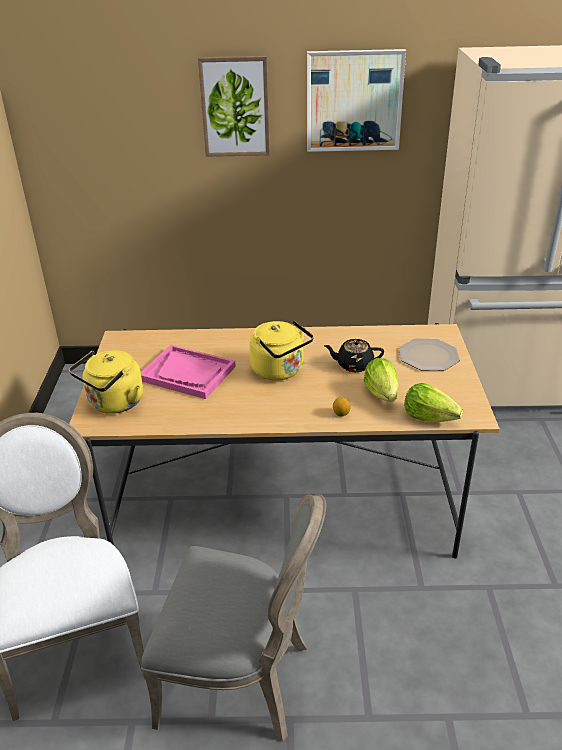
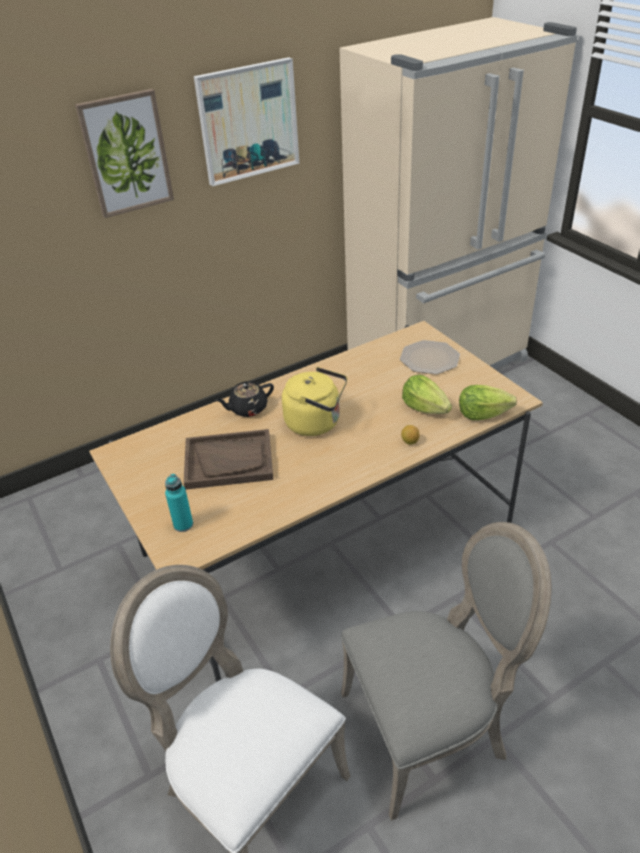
camera: 30 degrees left, 5 degrees up
(113, 404) = (183, 525): yellow kettle -> turquoise bottle
(188, 373) = (229, 461): pink tray -> brown tray
(354, 365) = (376, 391): black teapot -> black teapot (247, 409)

